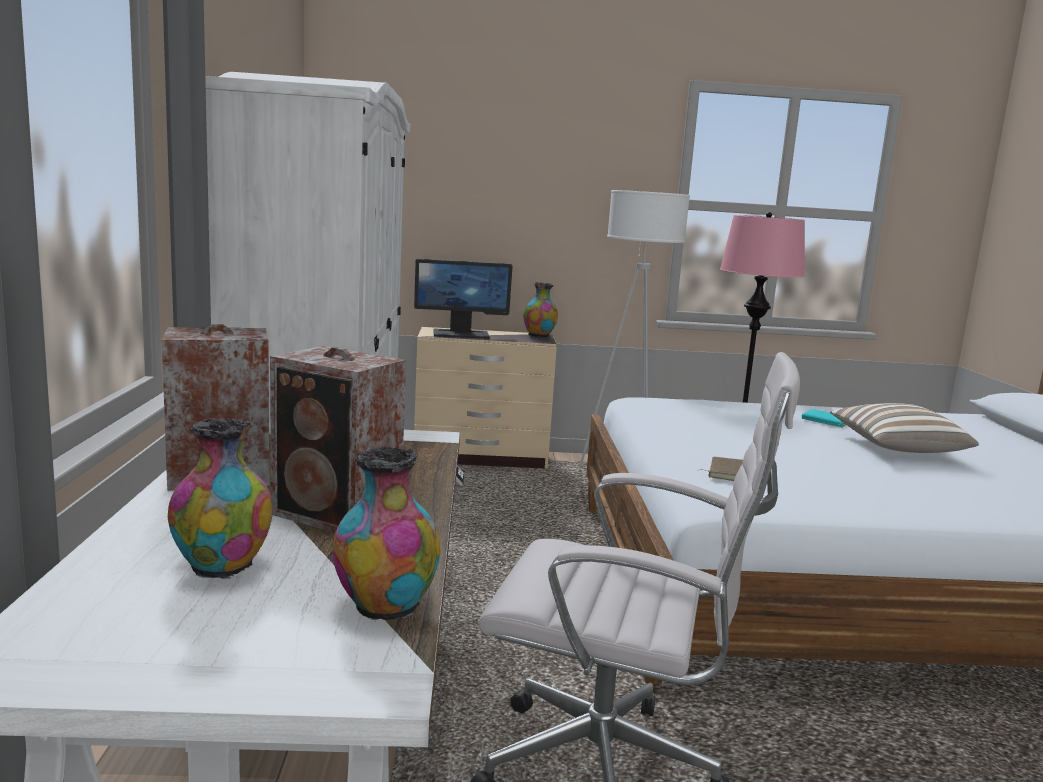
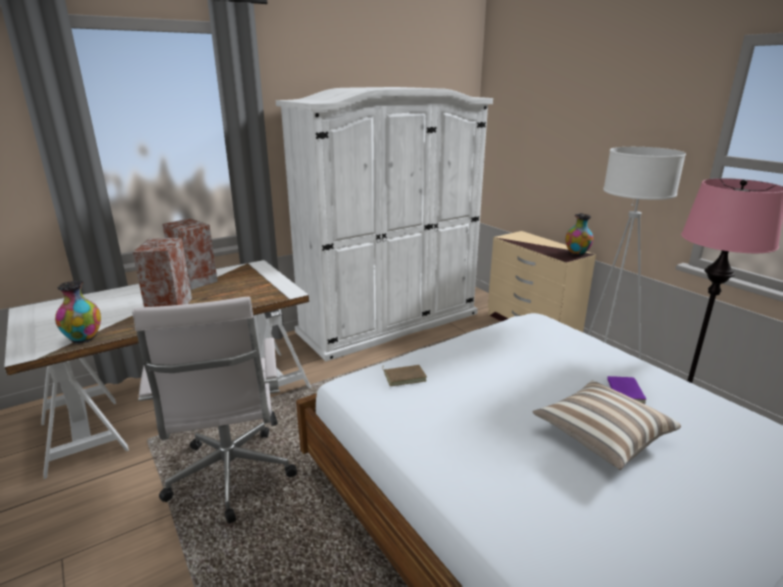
camera: 60 degrees right, 10 degrees up
(223, 567) = (107, 308): vase -> none
(461, 334) = (525, 241): monitor -> none
(825, 421) = (623, 391): turquoise book -> purple book

